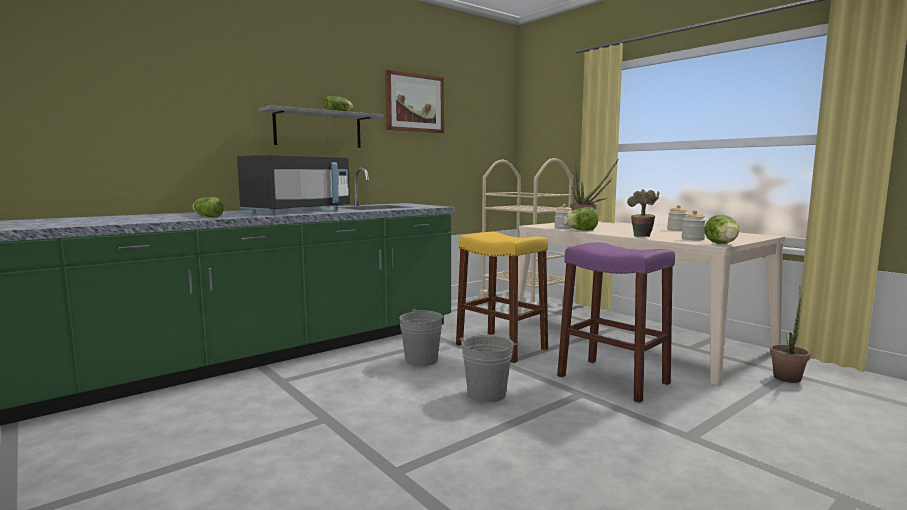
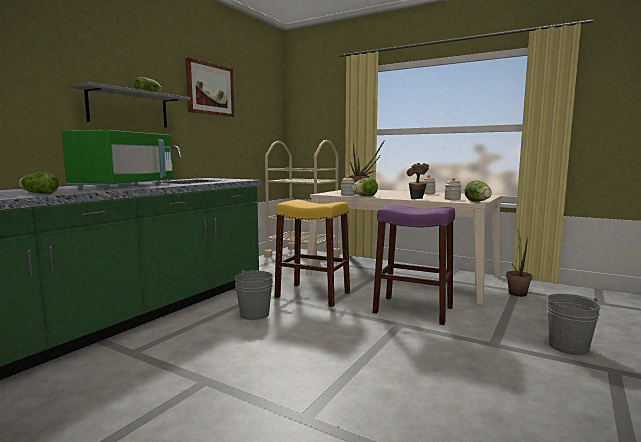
camera: 20 degrees left, 0 degrees up
(298, 211) = (125, 186): black microwave -> green microwave
(486, 394) = (330, 335): grey bucket -> grey bucket (568, 347)

